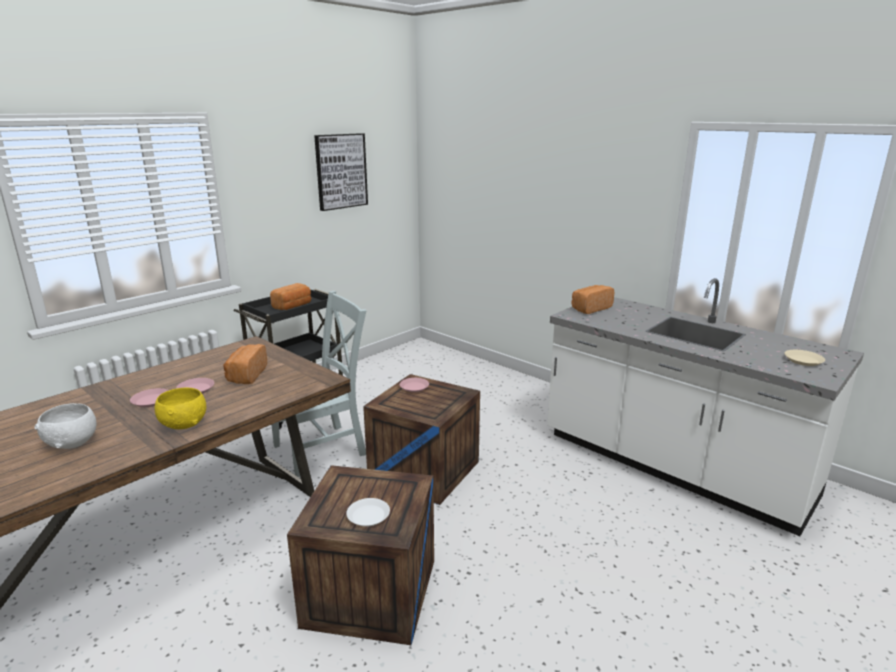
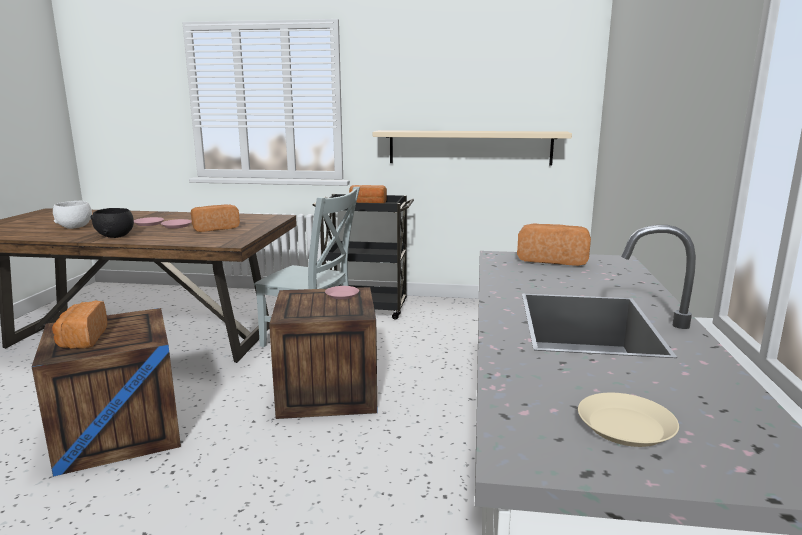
camera: 55 degrees right, 5 degrees down
(184, 424) = (116, 236): yellow bowl -> black bowl
(338, 230) = (470, 147): none -> beige shelf
(341, 171) = (481, 82): picture -> none
(368, 515) = (82, 339): white plate -> bread

